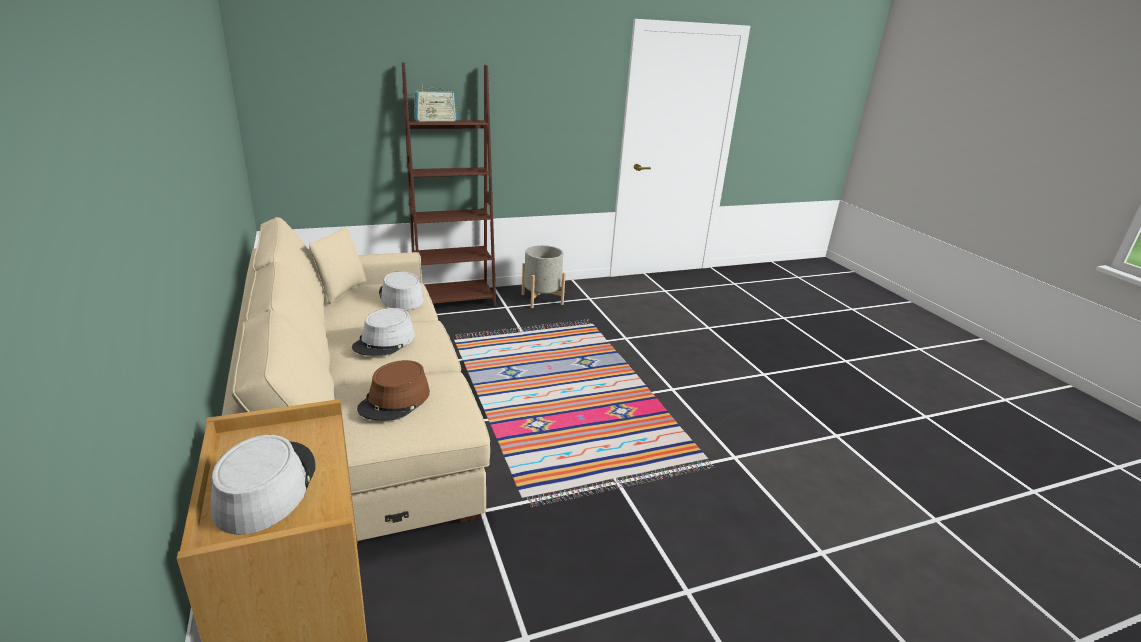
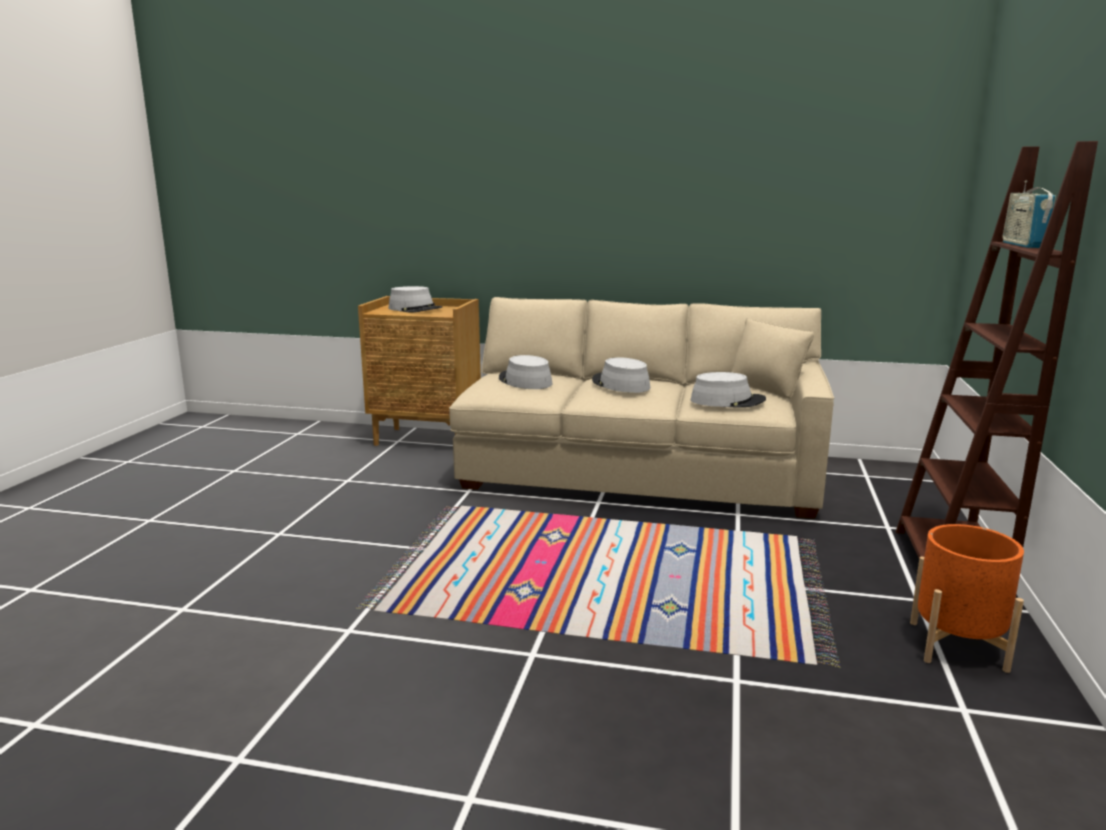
camera: 125 degrees right, 10 degrees down
(395, 401) = (525, 381): brown hat -> grey hat
(542, 299) = (957, 646): grey planter -> orange planter

